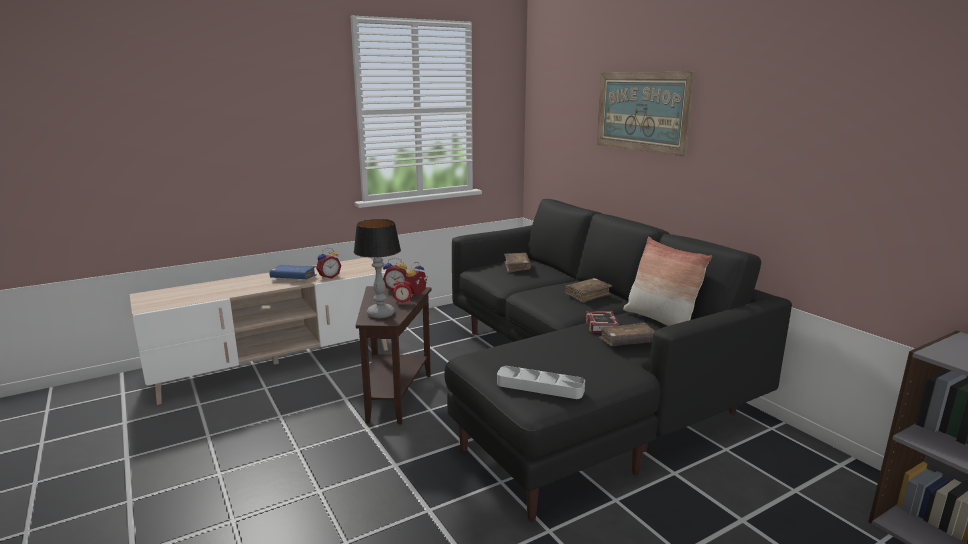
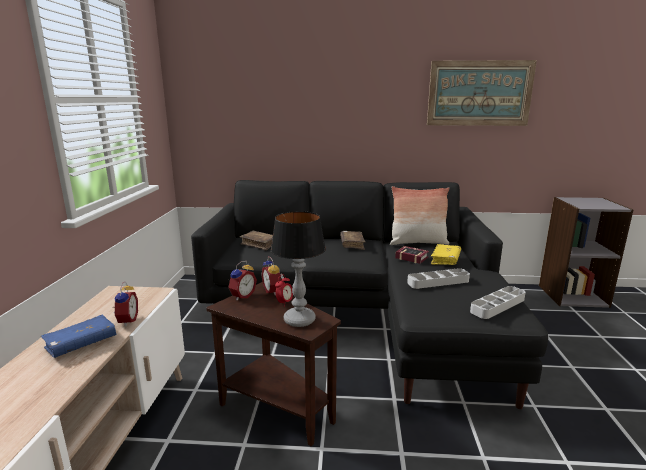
camera: 55 degrees left, 0 degrees up
(555, 350) = (438, 282): none -> grey tray
(627, 342) = (445, 260): brown book -> yellow book
(642, 111) = (323, 96): picture -> picture (479, 93)

